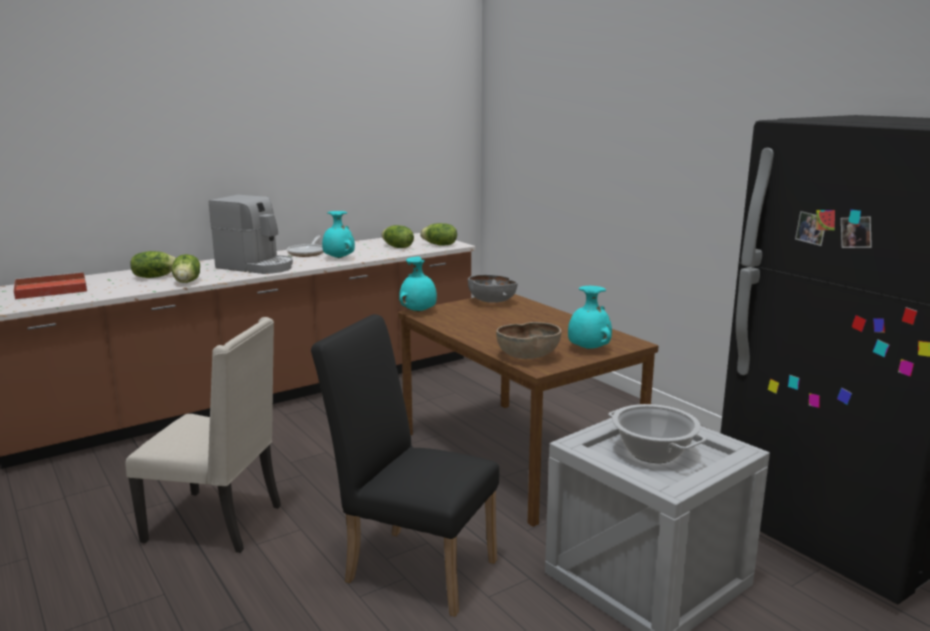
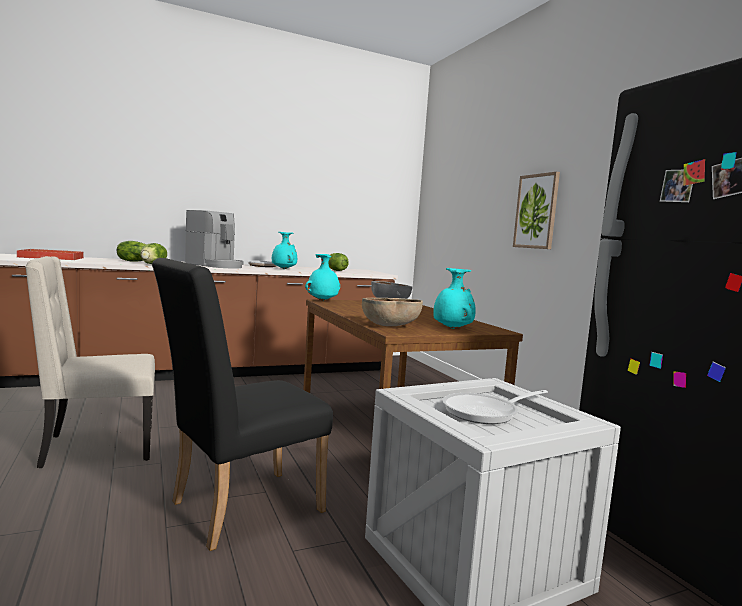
camera: 10 degrees right, 10 degrees down
(218, 523) = (96, 447): beige chair -> beige chair turned 135 degrees clockwise
(412, 566) = (236, 509): black chair -> black chair turned 75 degrees counterclockwise
(439, 245) = (369, 273): lettuce -> none
(645, 173) = (536, 211): none -> picture
(653, 452) = (486, 413): cooking pot -> frying pan

